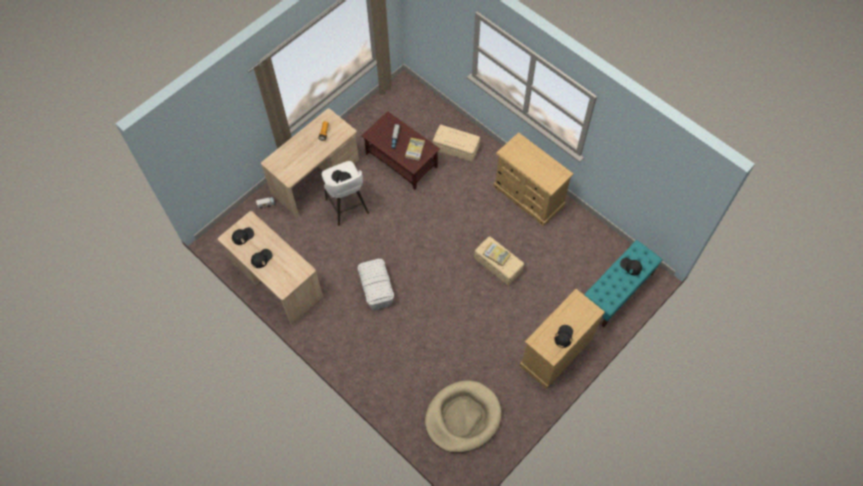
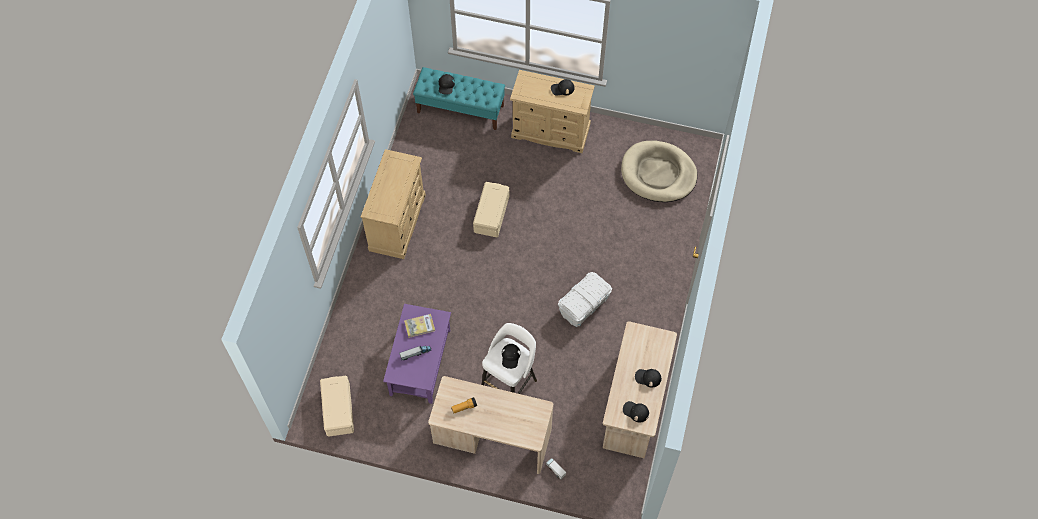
camera: 120 degrees left, 0 degrees up
(401, 160) = (420, 363): brown coffee table -> purple coffee table
(456, 147) = (373, 317): beige storage box -> beige storage box (337, 409)
(496, 254) = (491, 207): book -> none

